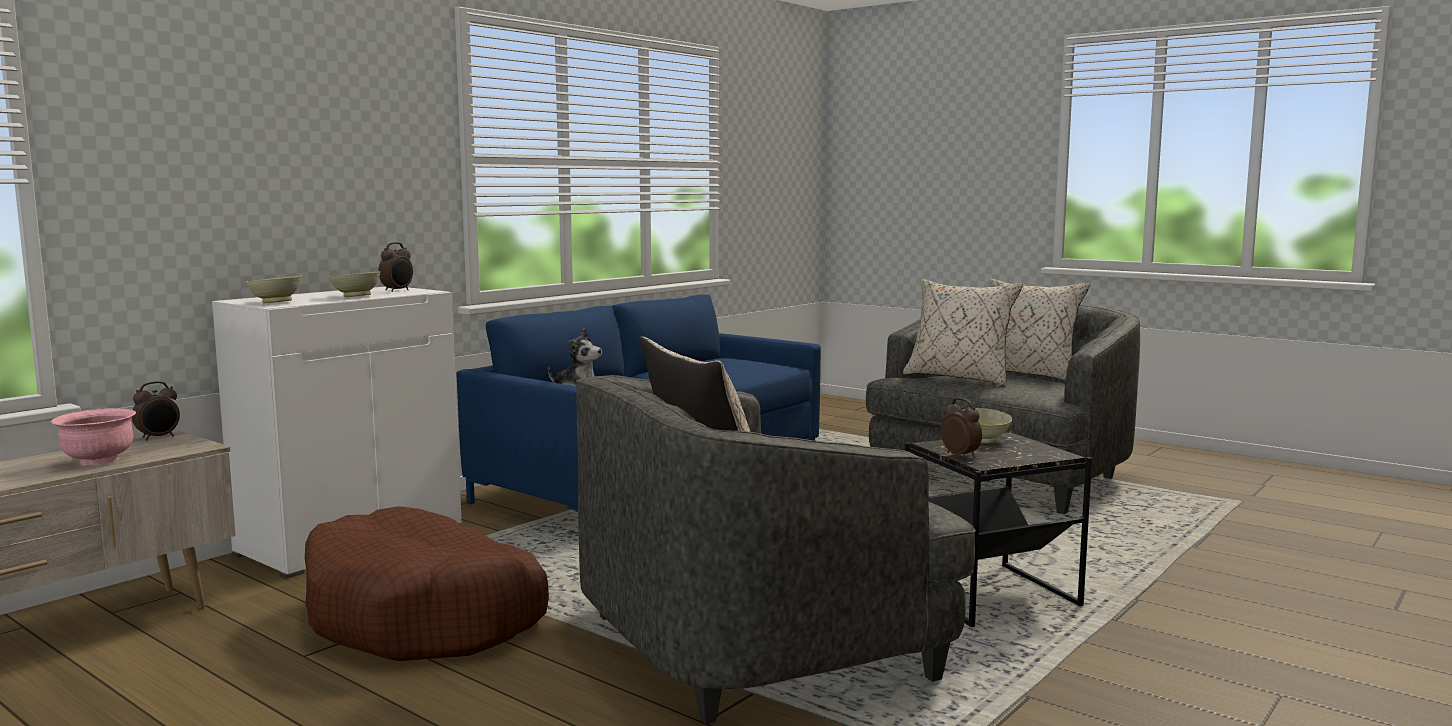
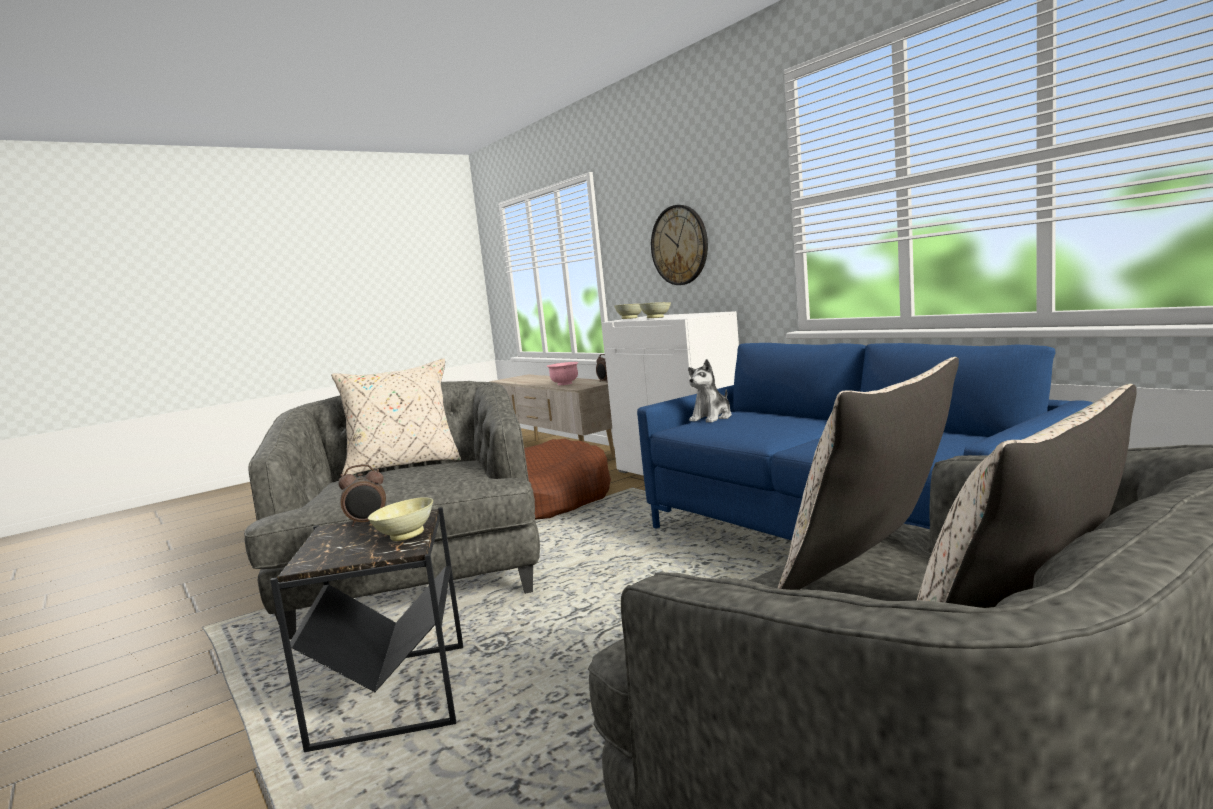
camera: 105 degrees right, 0 degrees up
(280, 185) = (679, 245): none -> wall clock
(397, 291) = (693, 315): alarm clock -> none

